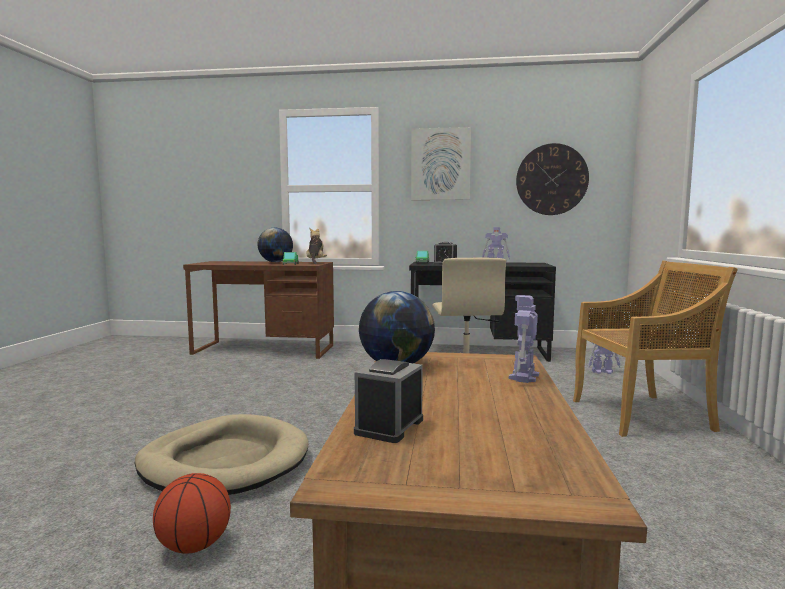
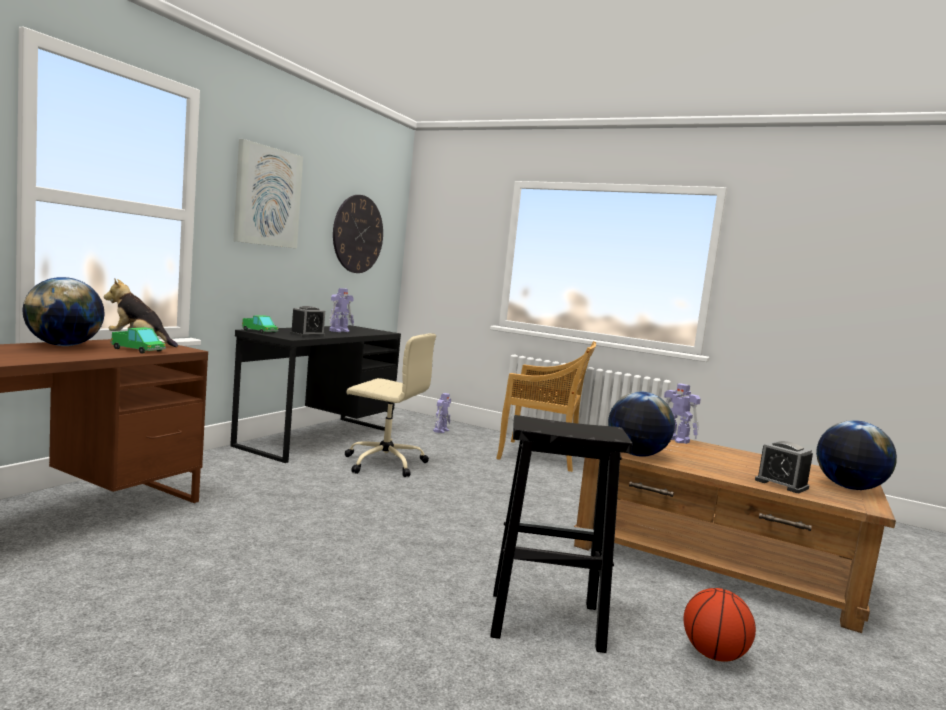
camera: 70 degrees left, 0 degrees up
(225, 461) = (543, 620): beige dog bed -> black stool
(462, 477) = (849, 487): none -> globe
(642, 415) = (541, 456): beige chair -> beige chair turned 90 degrees clockwise

